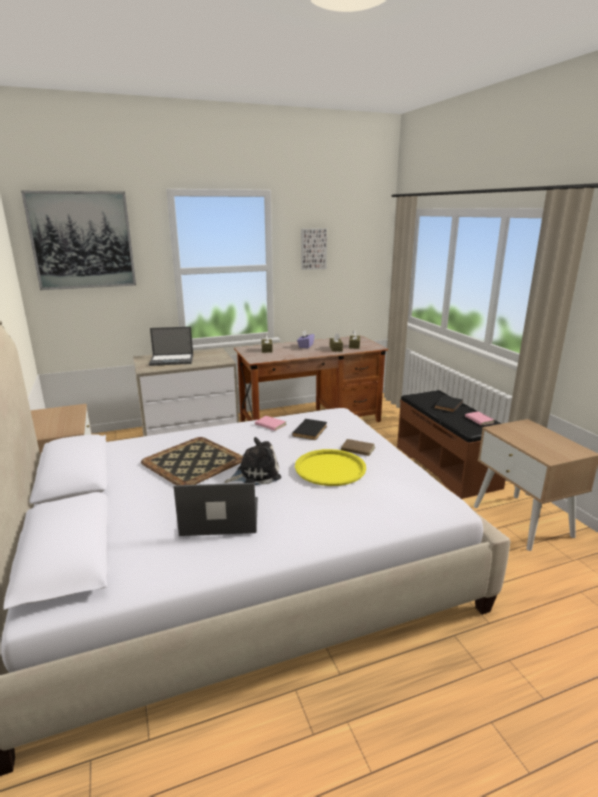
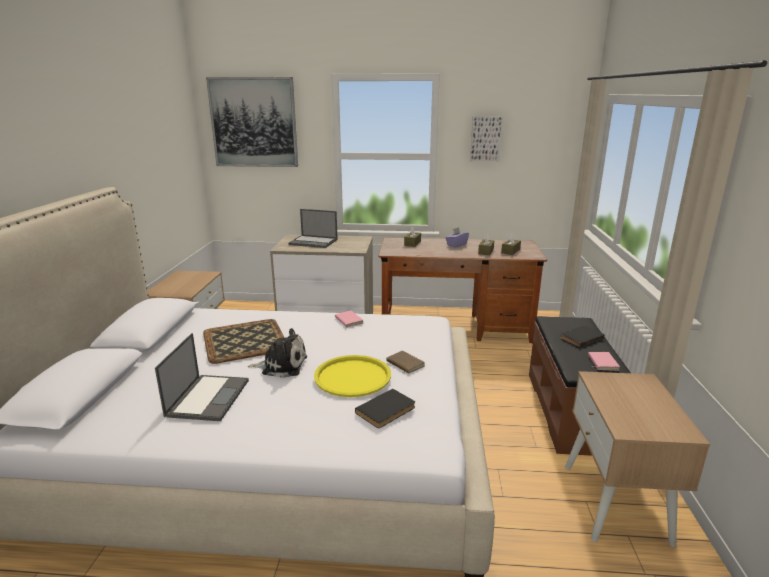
camera: 25 degrees right, 0 degrees up
(219, 517) = (208, 397): laptop -> laptop turned 75 degrees clockwise
(311, 431) = (380, 335): black book -> black book (387, 411)

